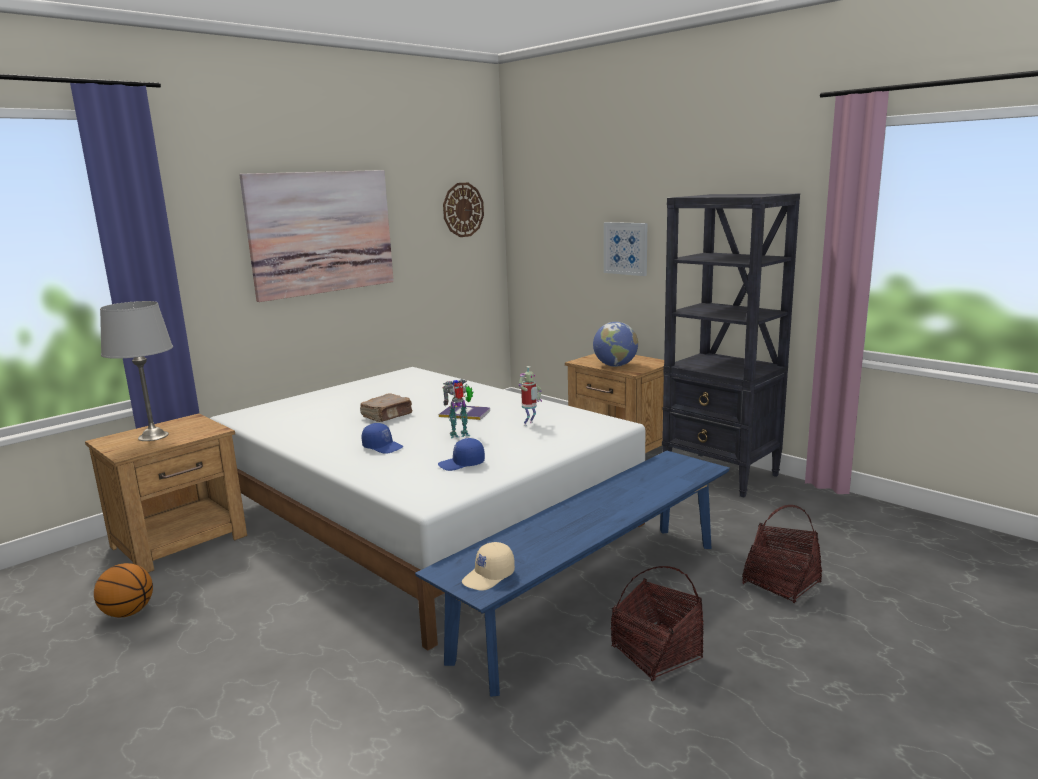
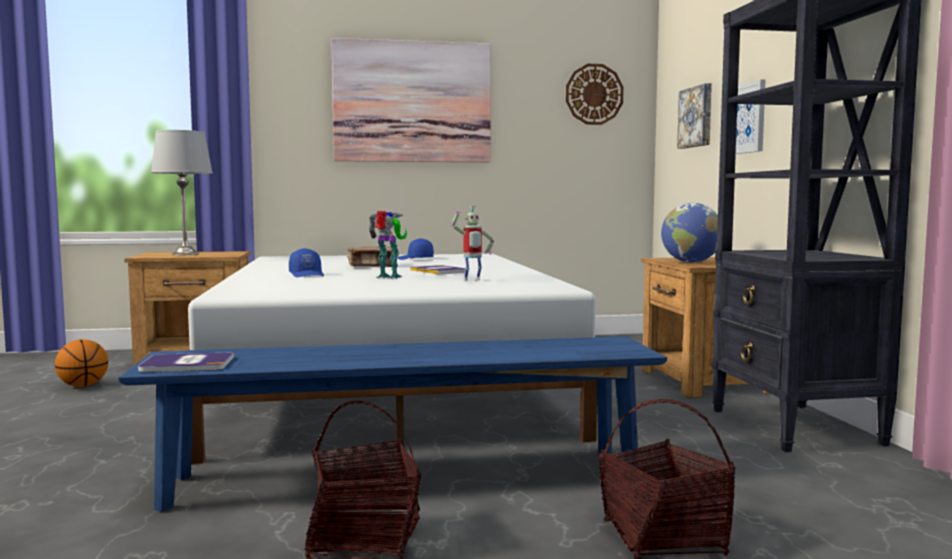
camera: 35 degrees right, 10 degrees down
(462, 464) = (328, 287): blue cap -> blue cap (415, 259)
(489, 577) = (187, 364): beige cap -> book
(564, 236) = (697, 117): none -> picture

